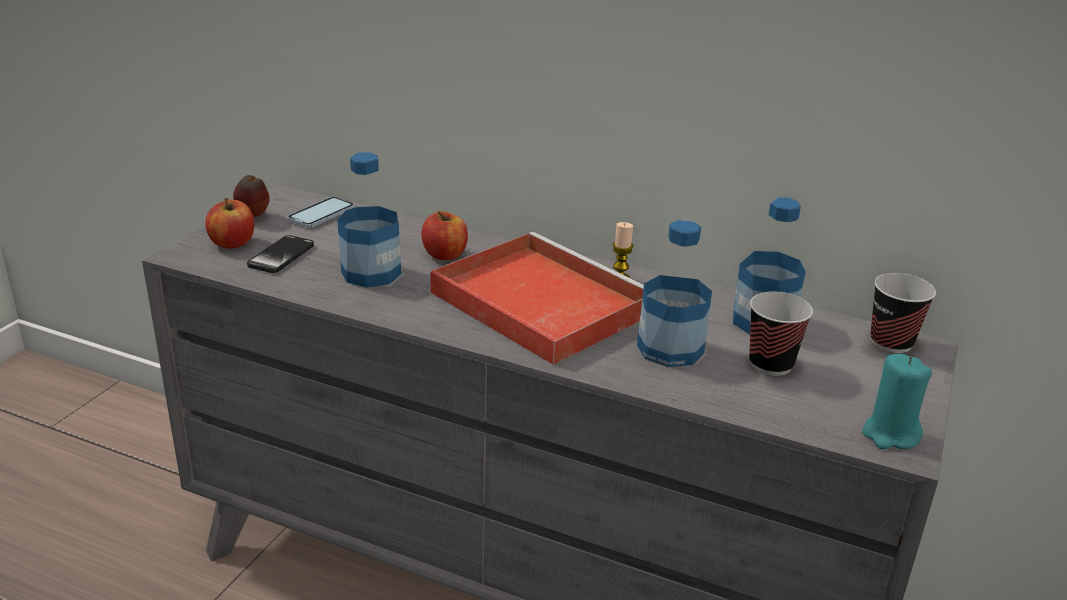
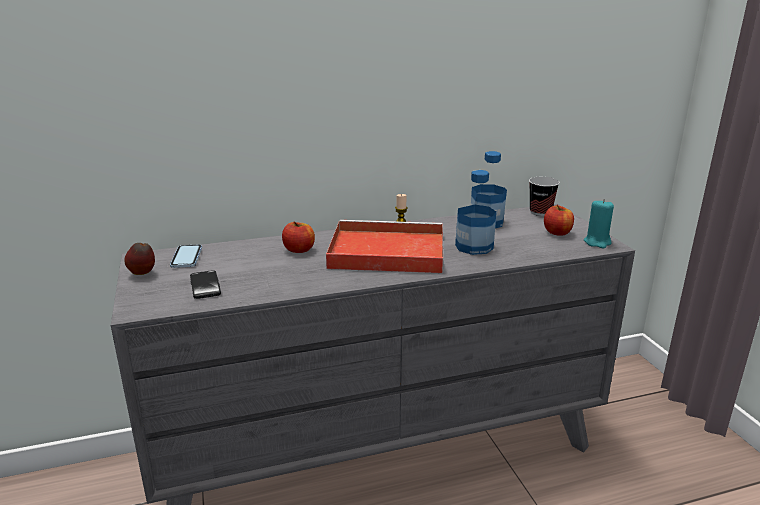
camera: 40 degrees left, 5 degrees down
(232, 243) = (158, 292): apple -> apple (557, 233)
(371, 273) = (276, 273): bottle -> none
(770, 364) = (518, 236): cup -> none

